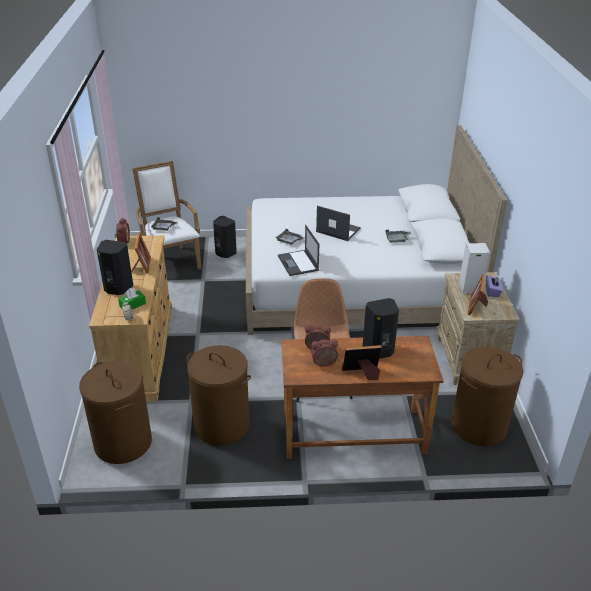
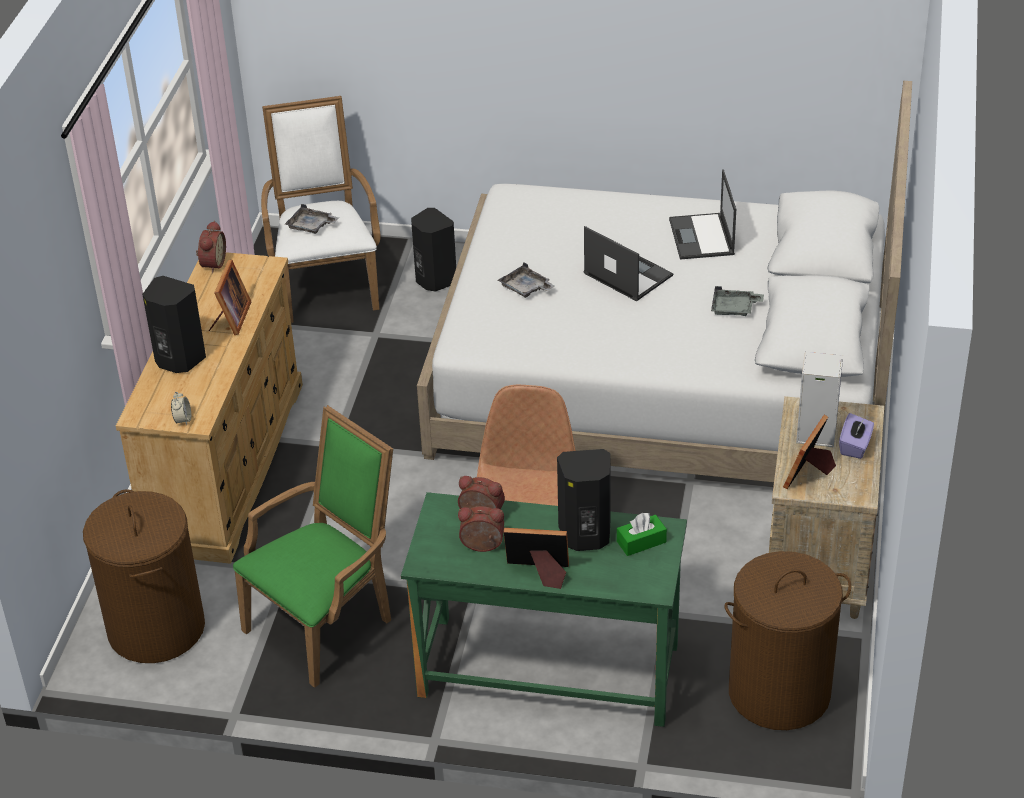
camera: 15 degrees right, 5 degrees up
(132, 305) = (195, 395): green tissue box -> green tissue box (641, 542)
(222, 425) = (327, 623): brown laundry basket -> green armchair
(298, 263) = (524, 339): laptop -> laptop (702, 237)
(353, 433) = (548, 671): brown desk -> green desk

